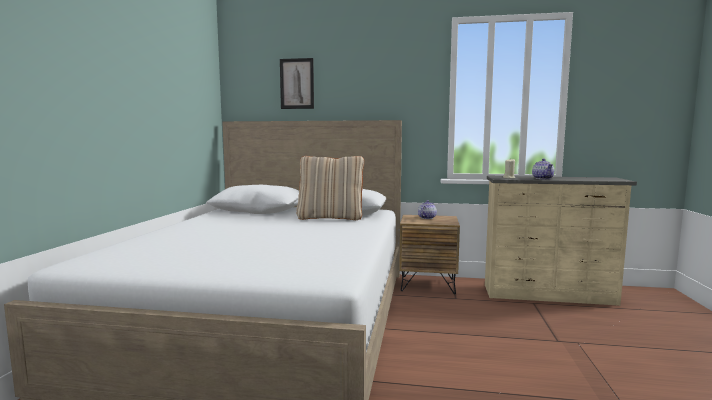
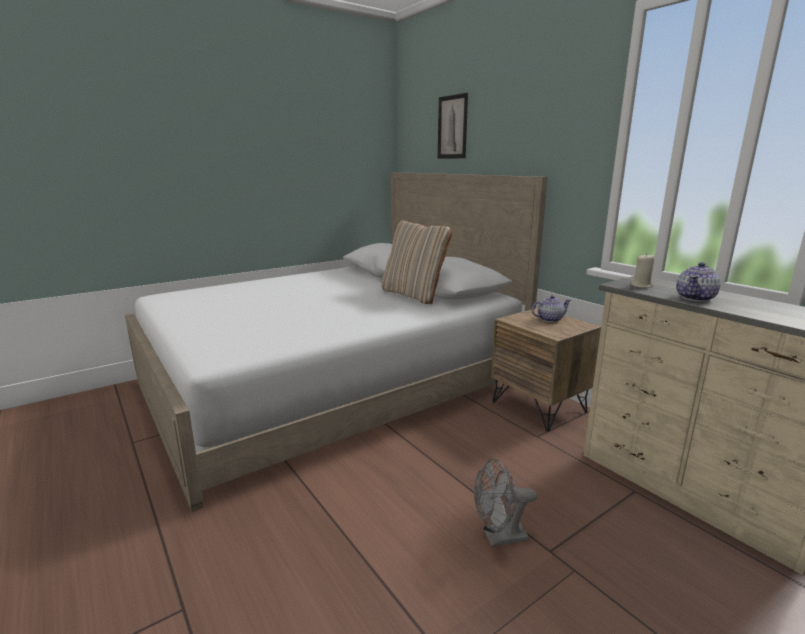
camera: 45 degrees right, 10 degrees up
(533, 347) = (499, 537): none -> grey fan

